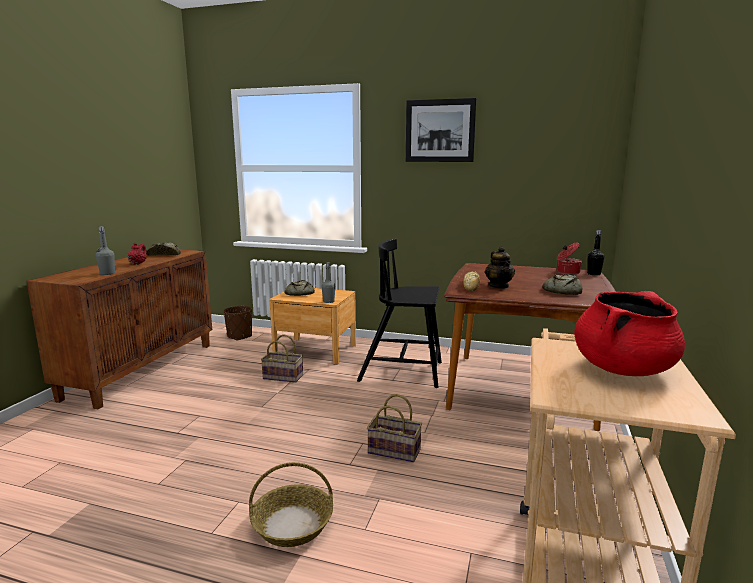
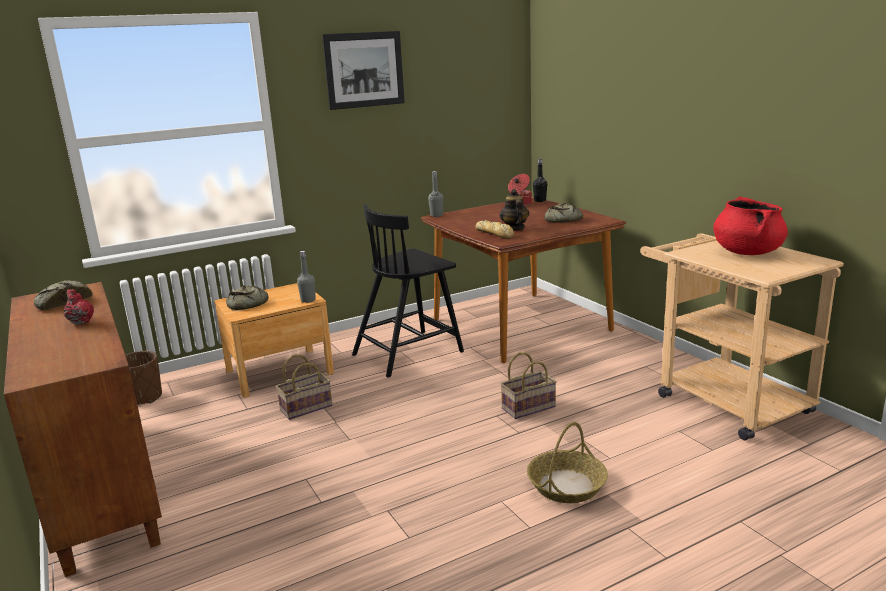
camera: 45 degrees left, 5 degrees up
(107, 273) = (99, 343): grey bottle -> grey bottle (436, 215)
(499, 286) = (514, 229): teapot -> teapot turned 135 degrees counterclockwise

